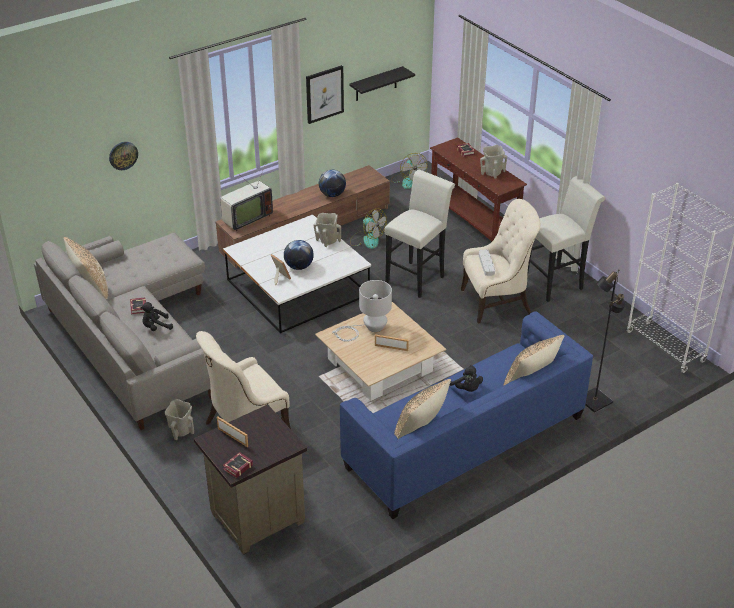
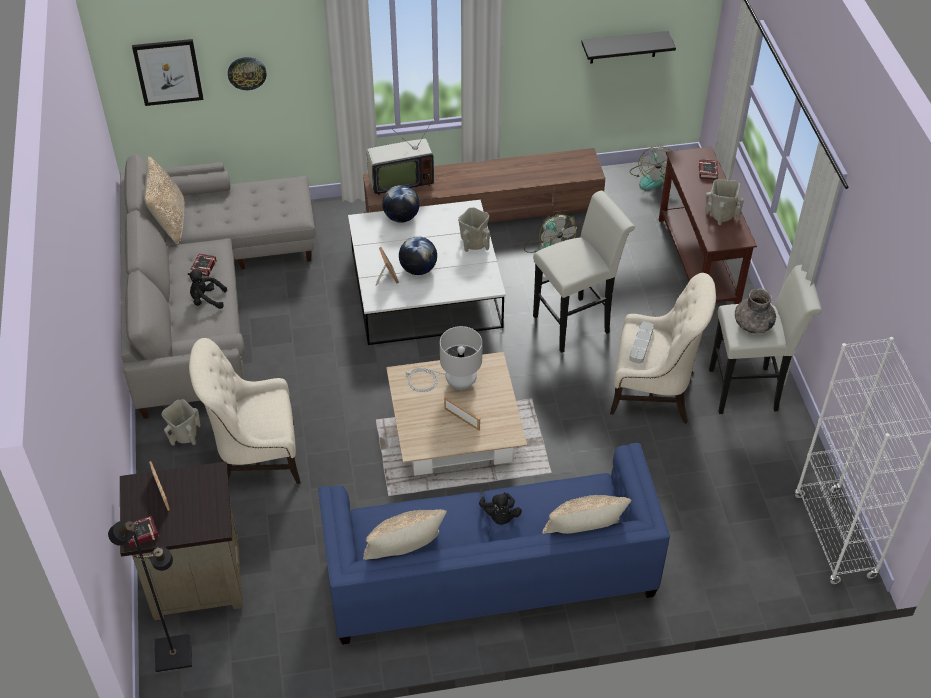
camera: 25 degrees right, 10 degrees up
(324, 94) = (542, 47): picture -> picture (168, 71)
(332, 194) = (522, 178): globe -> globe (401, 217)
(557, 226) = (753, 324): none -> grey vase
(595, 400) = (688, 580): black floor lamp -> black floor lamp (173, 653)

